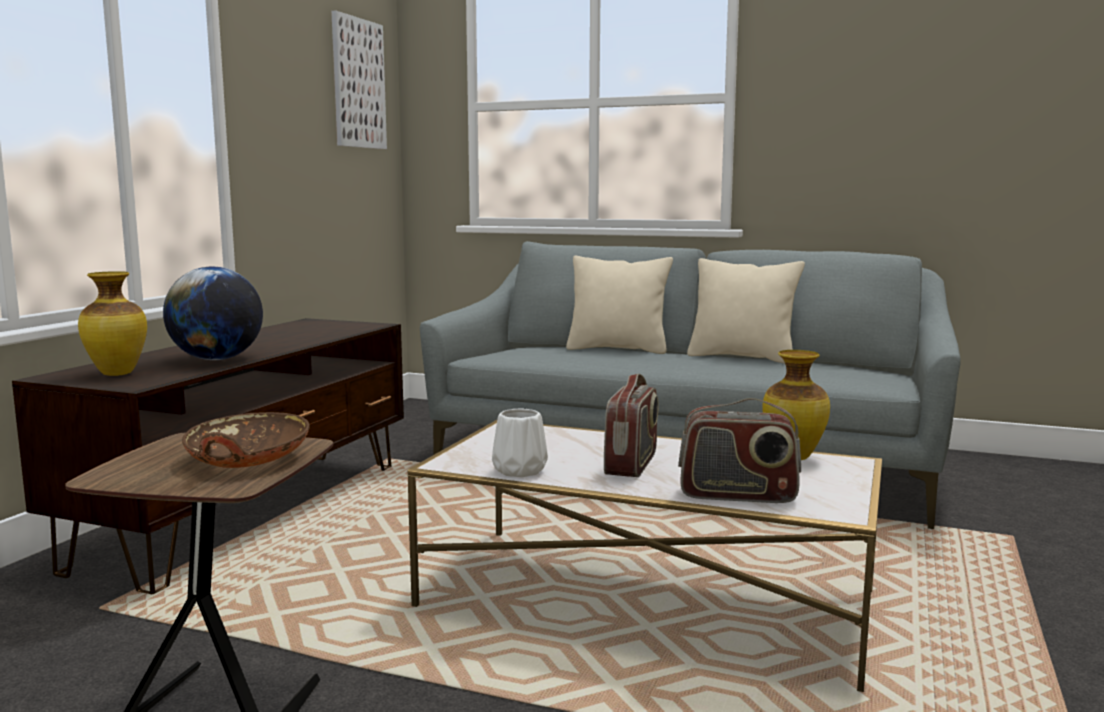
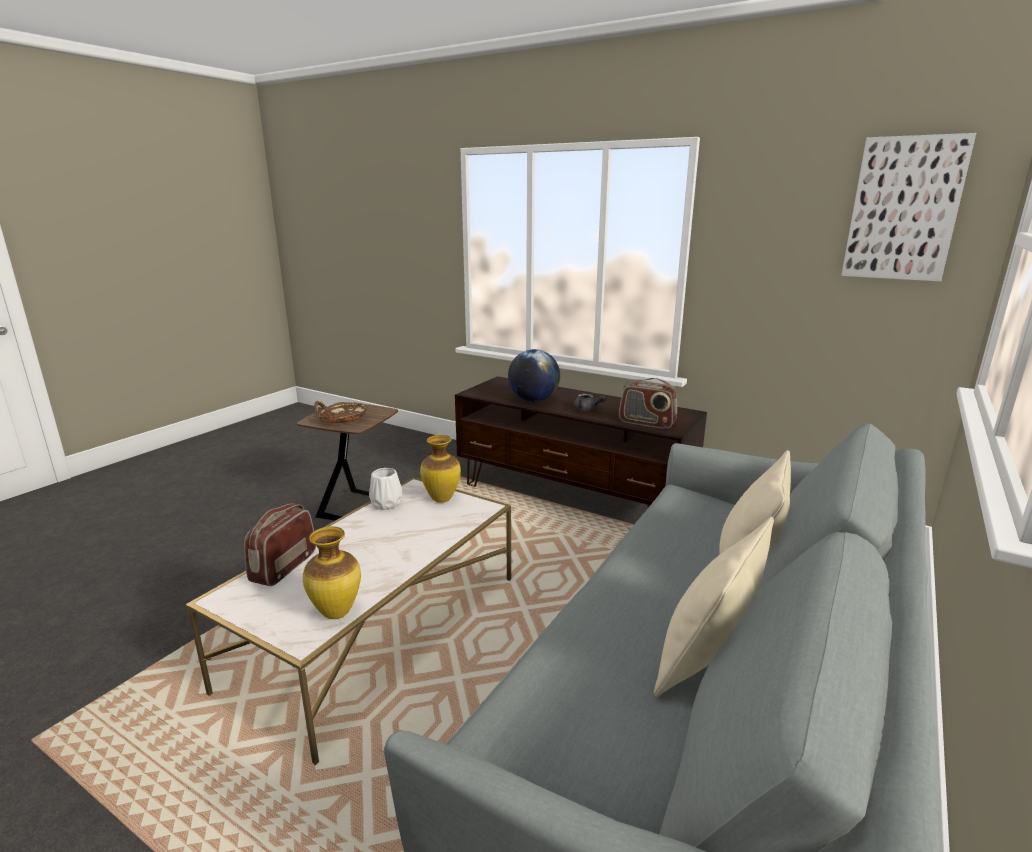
camera: 100 degrees right, 10 degrees up
(116, 374) = (501, 388): vase -> vase (441, 499)
(278, 343) = (587, 409): none -> grey teapot
(632, 464) = (372, 540): radio -> radio (646, 423)

